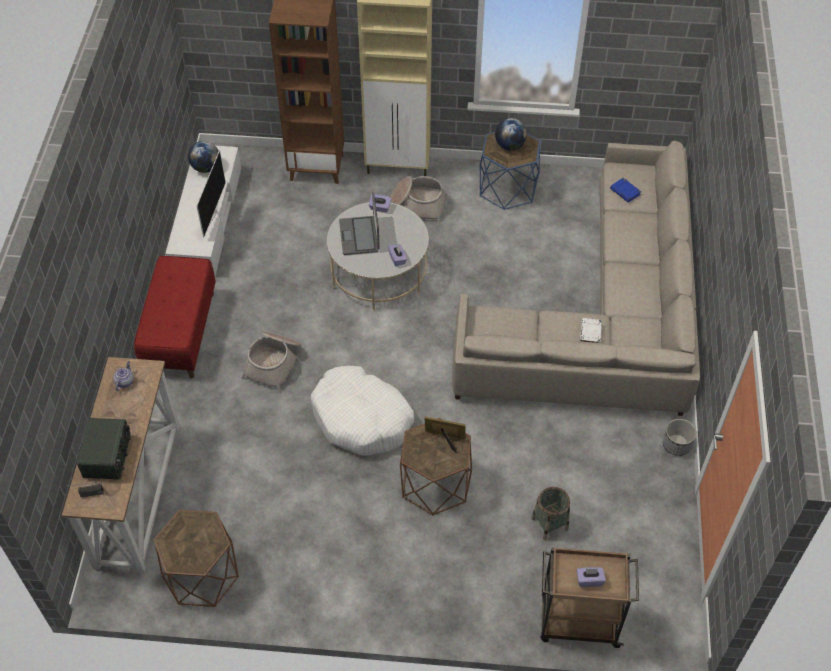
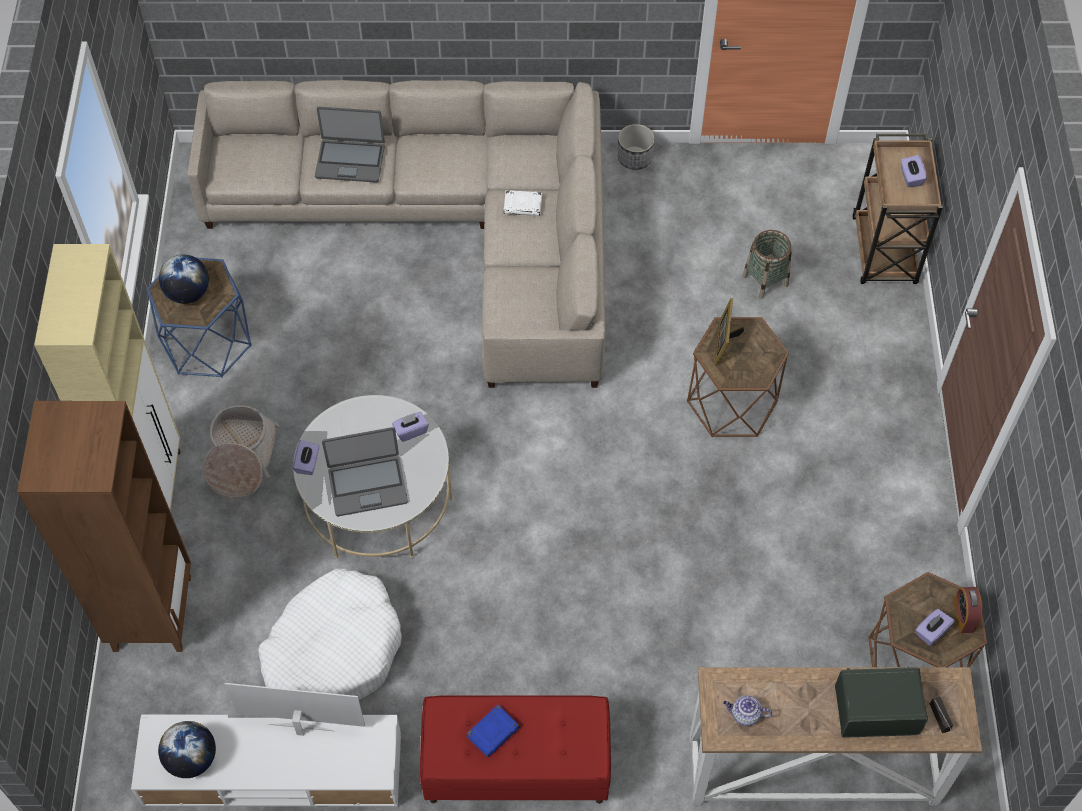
camera: 95 degrees left, 5 degrees up
(182, 537) = (931, 631): none -> purple tissue box
(190, 561) = (963, 616): none -> alarm clock
(274, 363) = (560, 621): basket -> none
(362, 418) = (643, 495): white dog bed -> white dog bed (333, 651)
(625, 192) = (269, 167): blue book -> blue book (493, 731)
(632, 235) = (350, 161): none -> laptop

